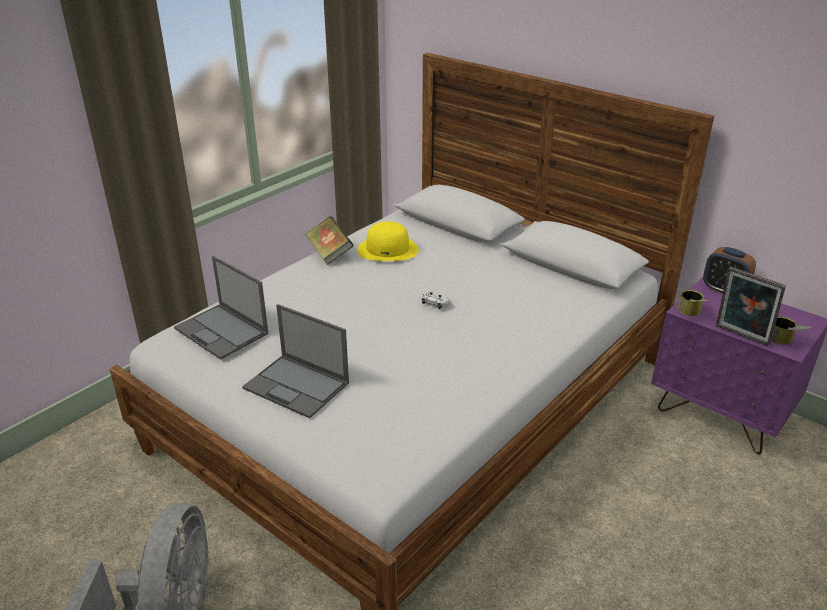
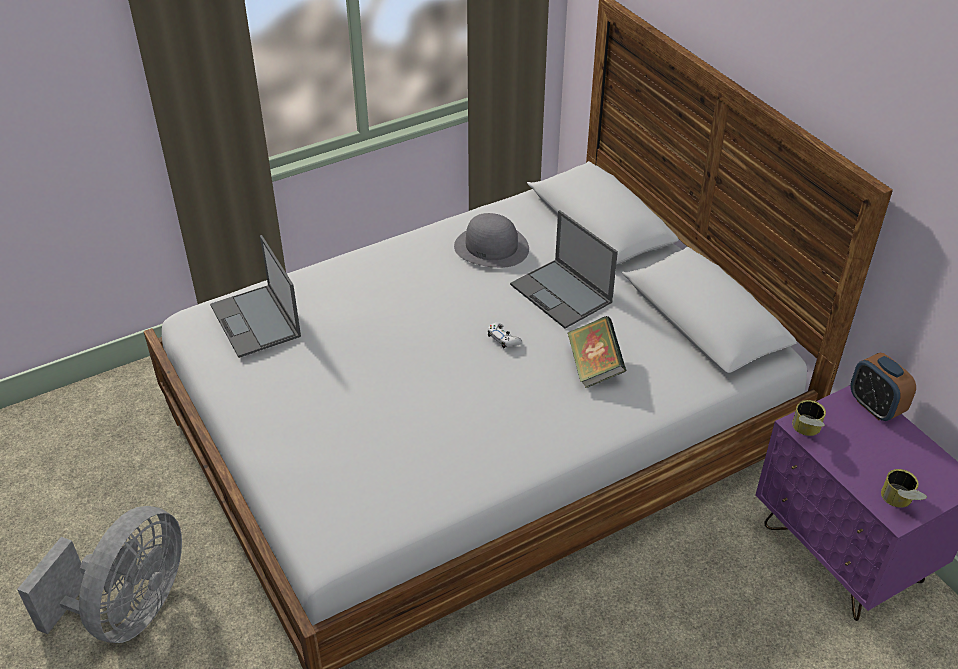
camera: 20 degrees right, 10 degrees up
(297, 386) = (300, 411): laptop -> laptop (562, 294)
(329, 253) = (422, 238): book -> book (594, 367)
(388, 249) = (491, 247): yellow hat -> grey hat
(740, 336) = (846, 480): picture frame -> none

